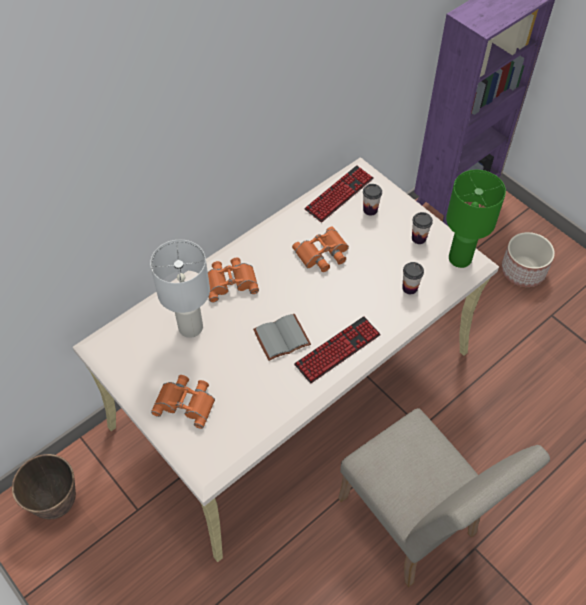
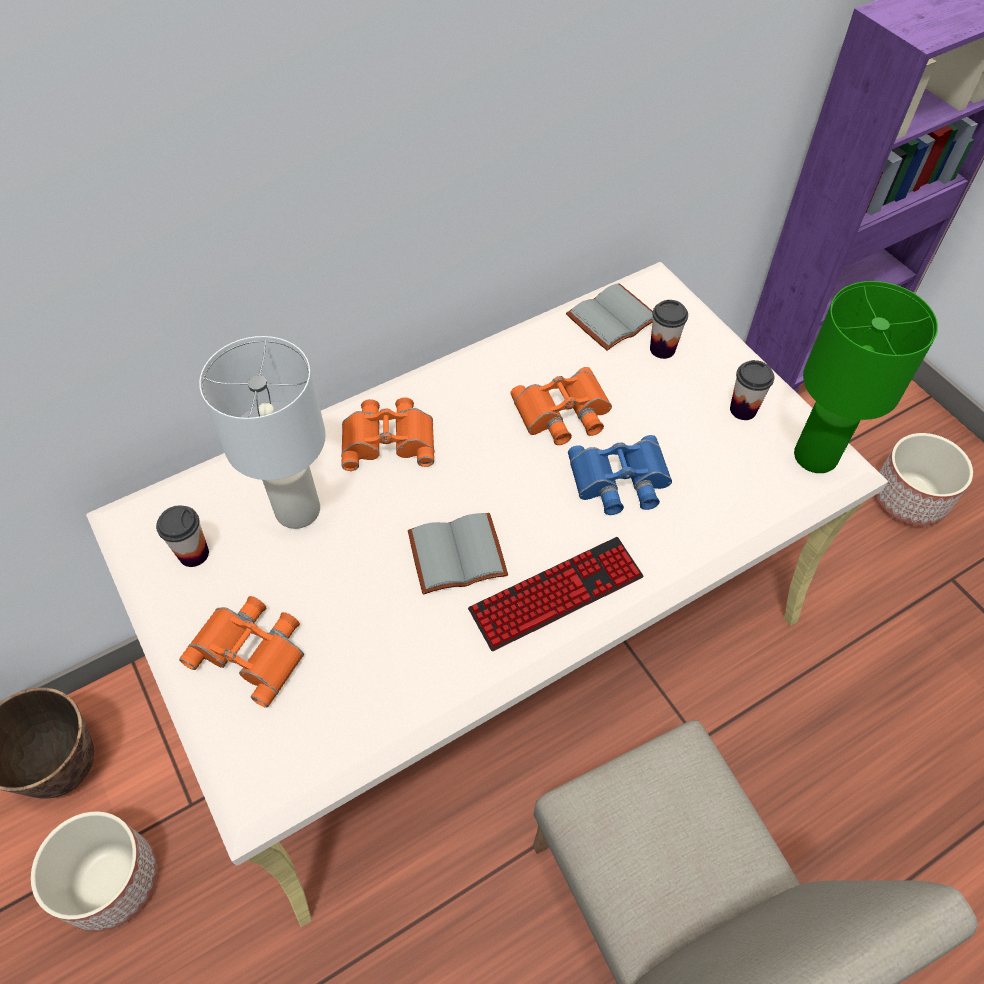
camera: 10 degrees right, 0 degrees up
(102, 556) = (111, 879): none -> planter
(339, 194) = (612, 316): keyboard -> grey book
(360, 287) = (620, 481): none -> blue binoculars
(410, 288) = (713, 497): cup -> cup (193, 554)

